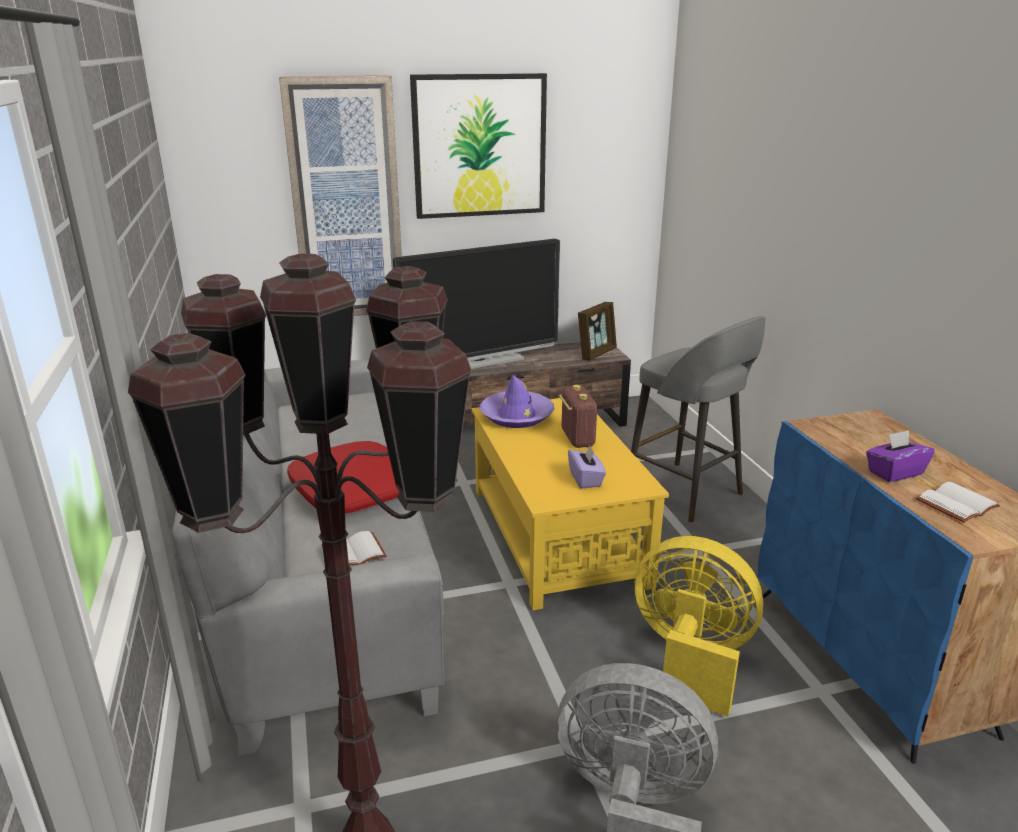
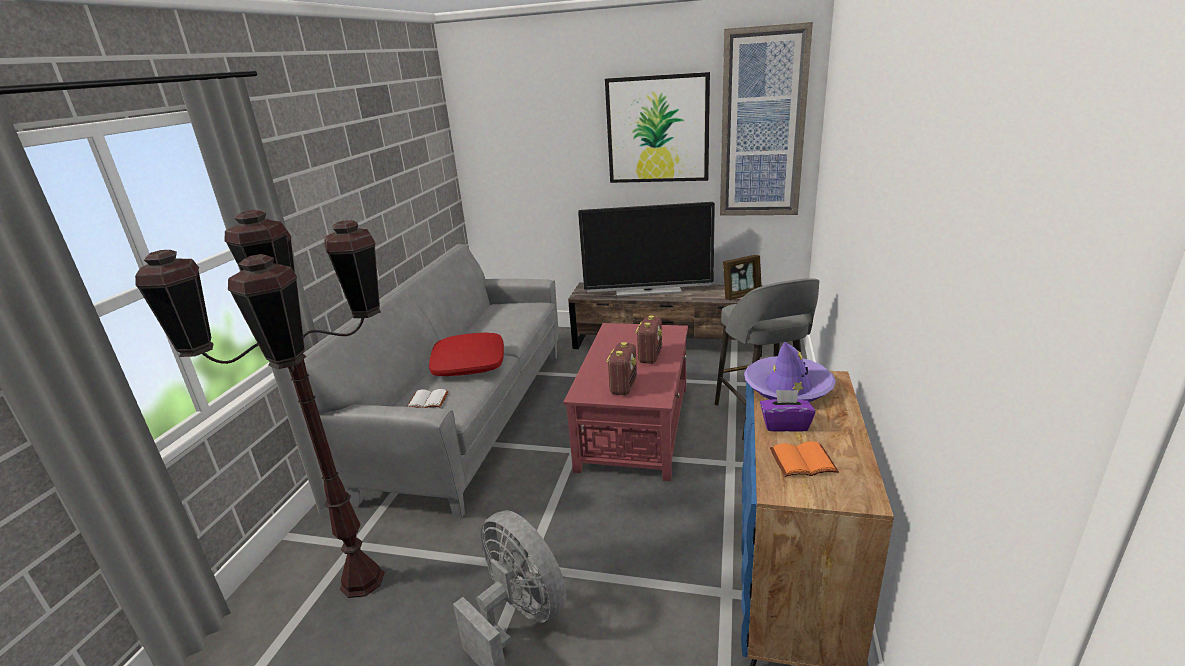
camera: 30 degrees right, 0 degrees up
(346, 202) = (562, 169): picture -> picture (762, 125)
(516, 416) = (625, 333): purple hat -> purple hat (787, 387)
(557, 534) = (635, 426): yellow coffee table -> red coffee table
(586, 479) = (623, 386): purple tissue box -> radio
(691, 658) = (649, 536): yellow fan -> none
(955, 503) = (803, 460): white book -> orange book

